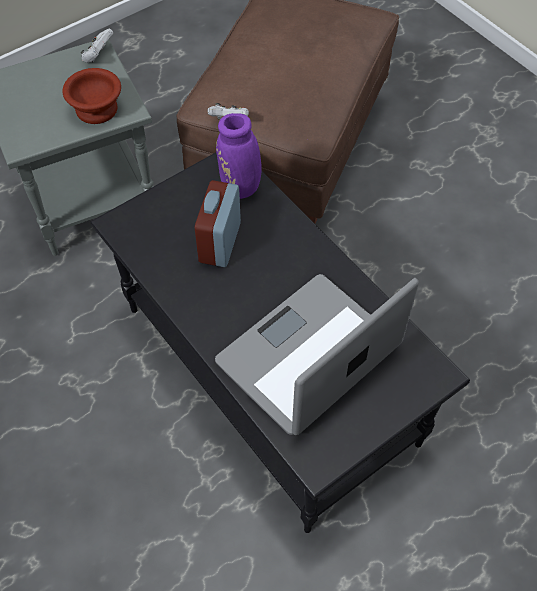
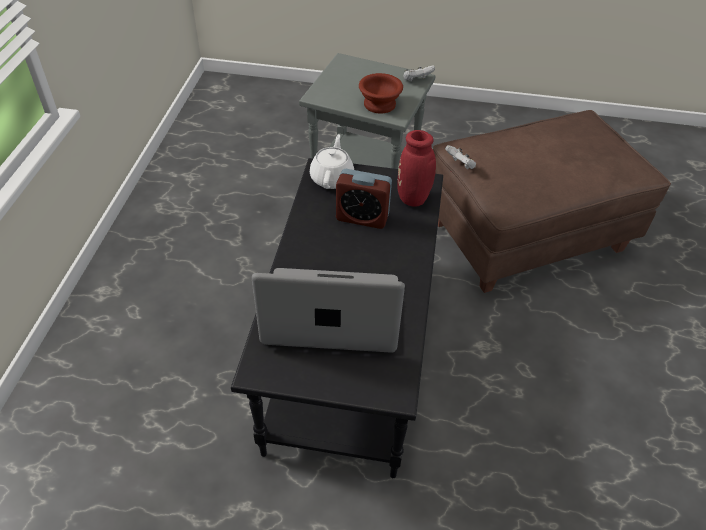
camera: 45 degrees right, 10 degrees down
(142, 224) = (332, 178): none -> white teapot
(220, 243) = (362, 217): alarm clock -> alarm clock turned 135 degrees counterclockwise
(242, 190) = (413, 201): purple vase -> red vase

